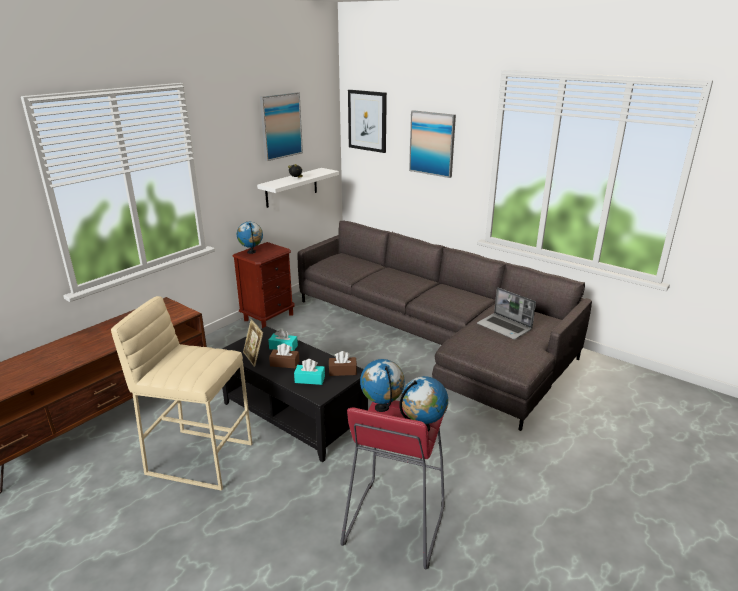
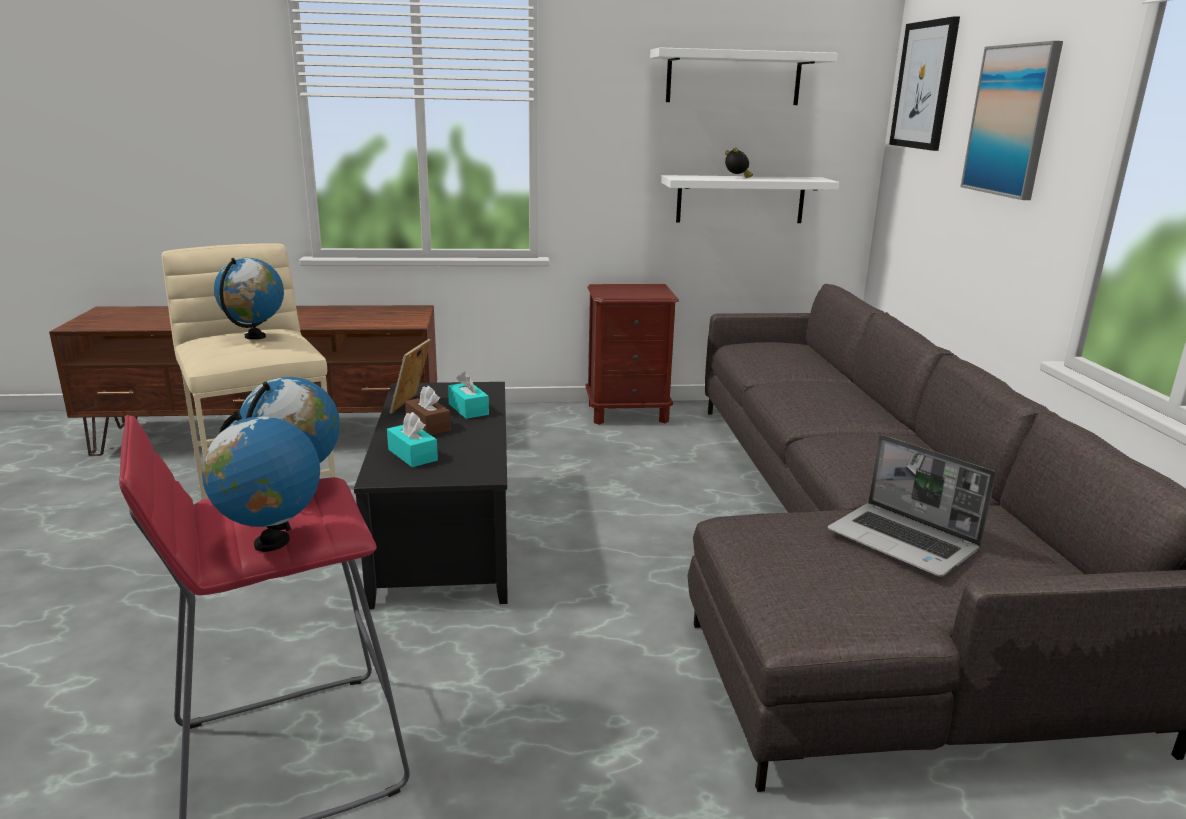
camera: 45 degrees right, 5 degrees down
(251, 252) = (616, 287): globe -> globe (255, 337)
(281, 126) = (733, 78): picture -> white shelf
(342, 371) = (472, 466): brown tissue box -> none
(505, 327) = (904, 541): laptop -> laptop turned 45 degrees counterclockwise

